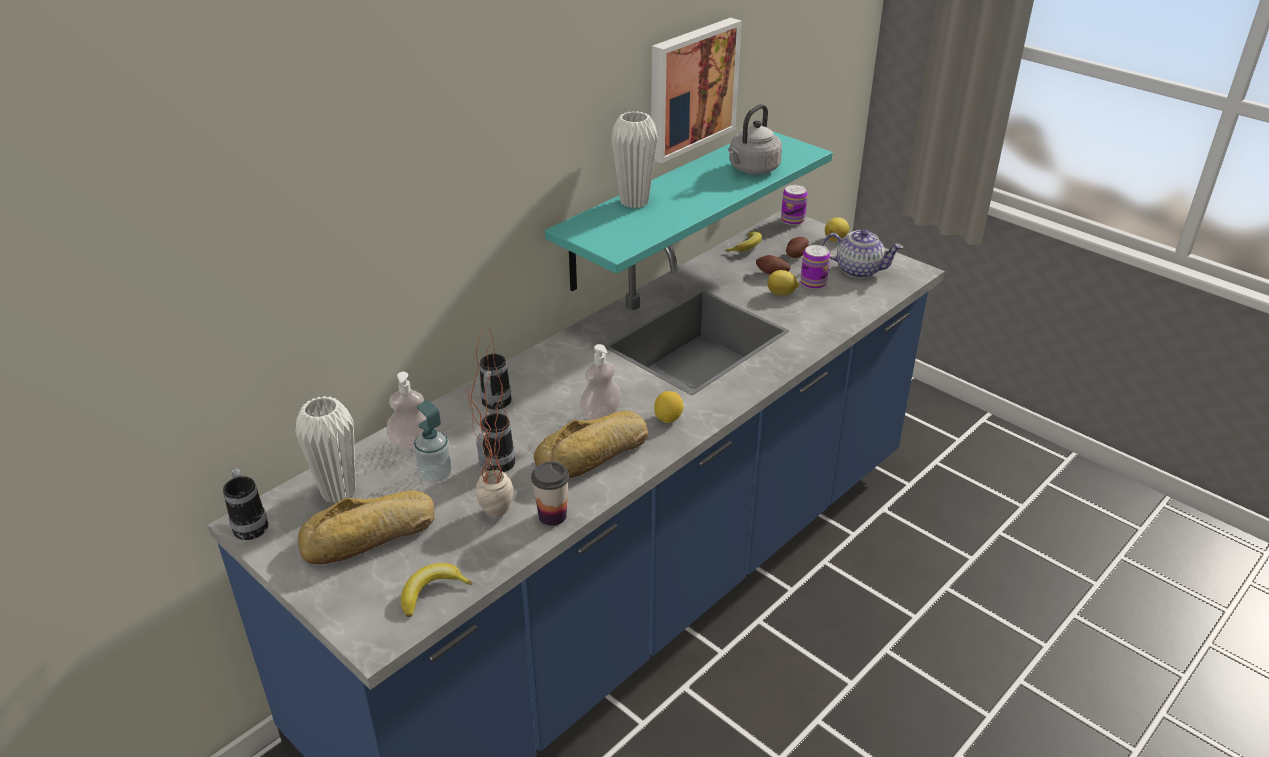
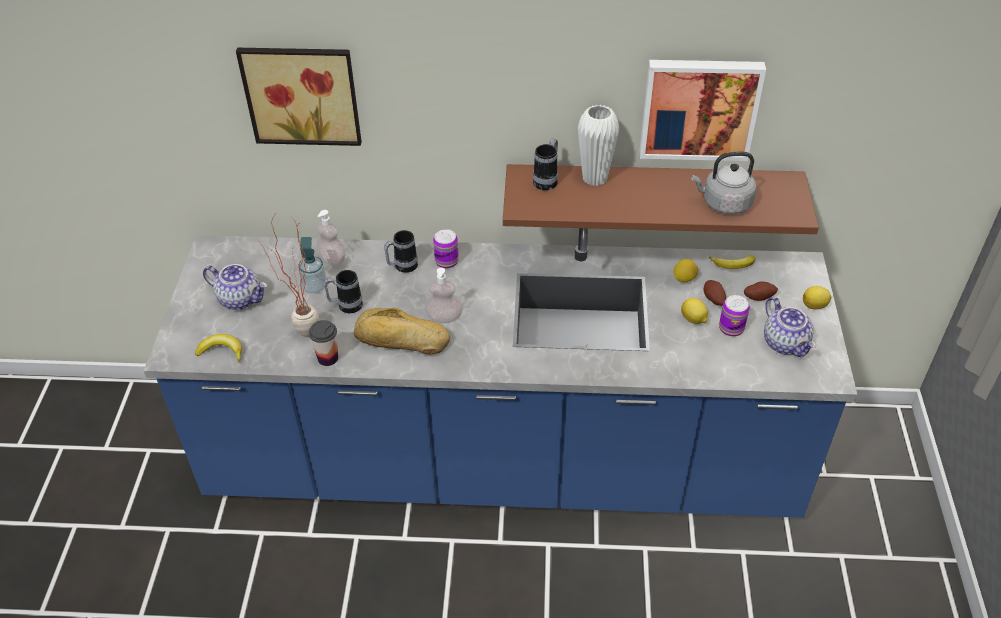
camera: 50 degrees right, 10 degrees up
(250, 524) = (209, 249): mug -> mug (547, 180)
(329, 225) = (302, 93): none -> picture
(338, 492) = (263, 261): white vase -> none
(370, 537) = (241, 299): bread -> teapot
(662, 209) = (651, 195): turquoise shelf -> brown shelf
(668, 418) = (474, 350): lemon -> lemon (684, 279)
(792, 220) = (809, 266): can -> can (446, 261)

